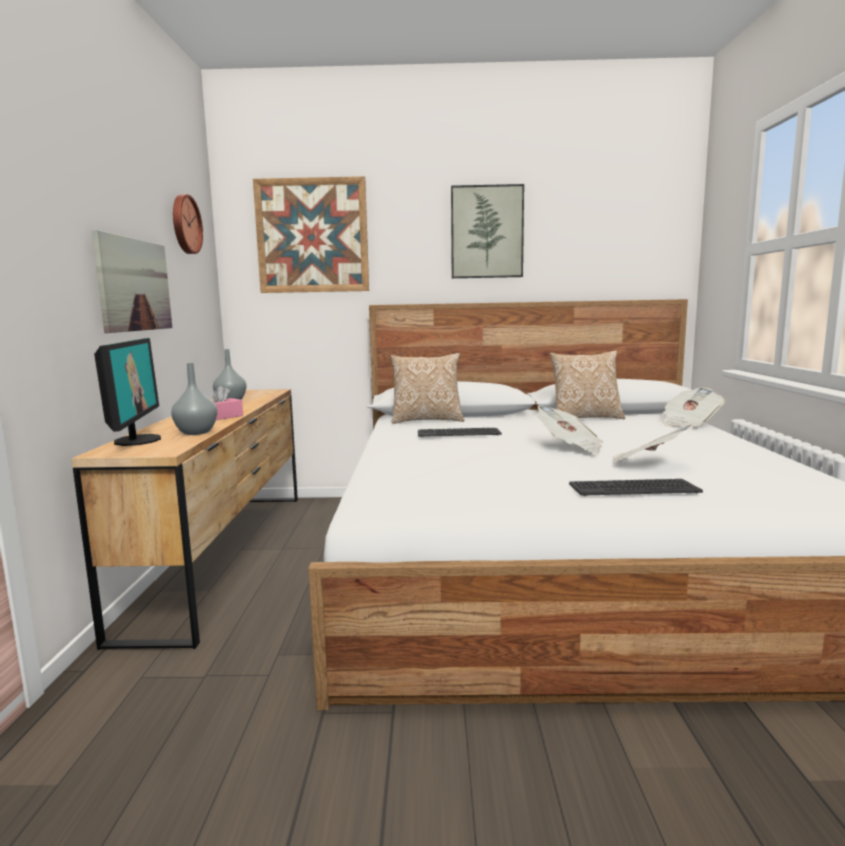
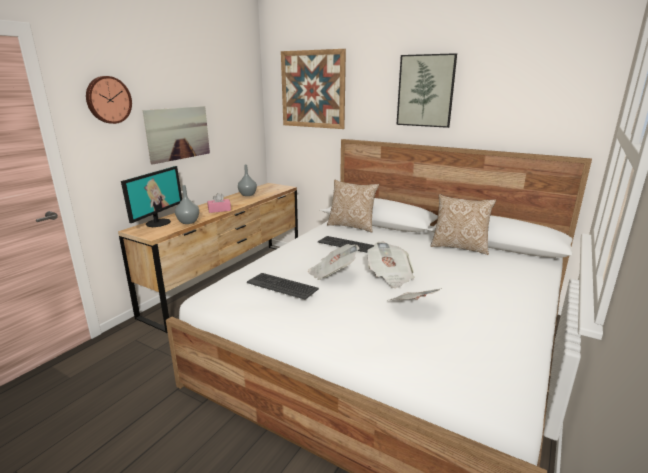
camera: 30 degrees right, 10 degrees up
(185, 224) = (229, 88): wall clock -> wall clock (108, 100)
(633, 488) = (357, 327): keyboard -> keyboard (282, 286)
(688, 423) = (530, 272): newspaper -> newspaper (332, 273)

